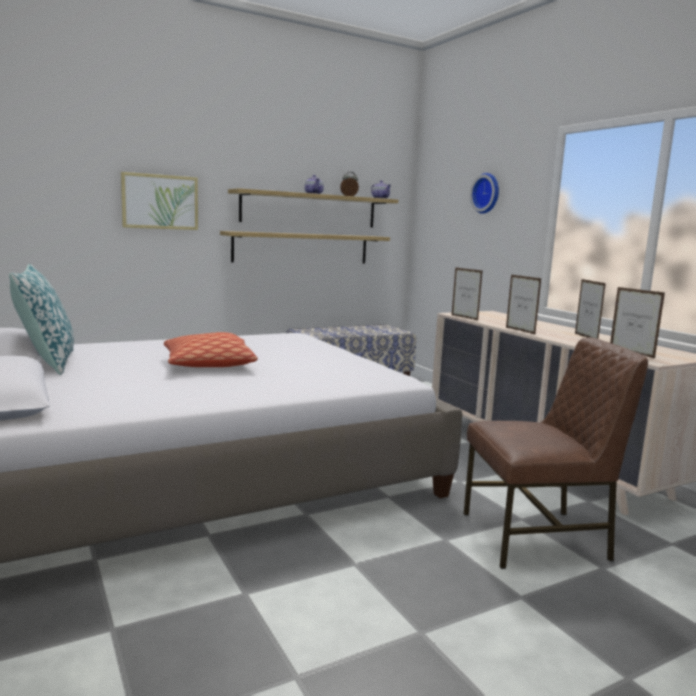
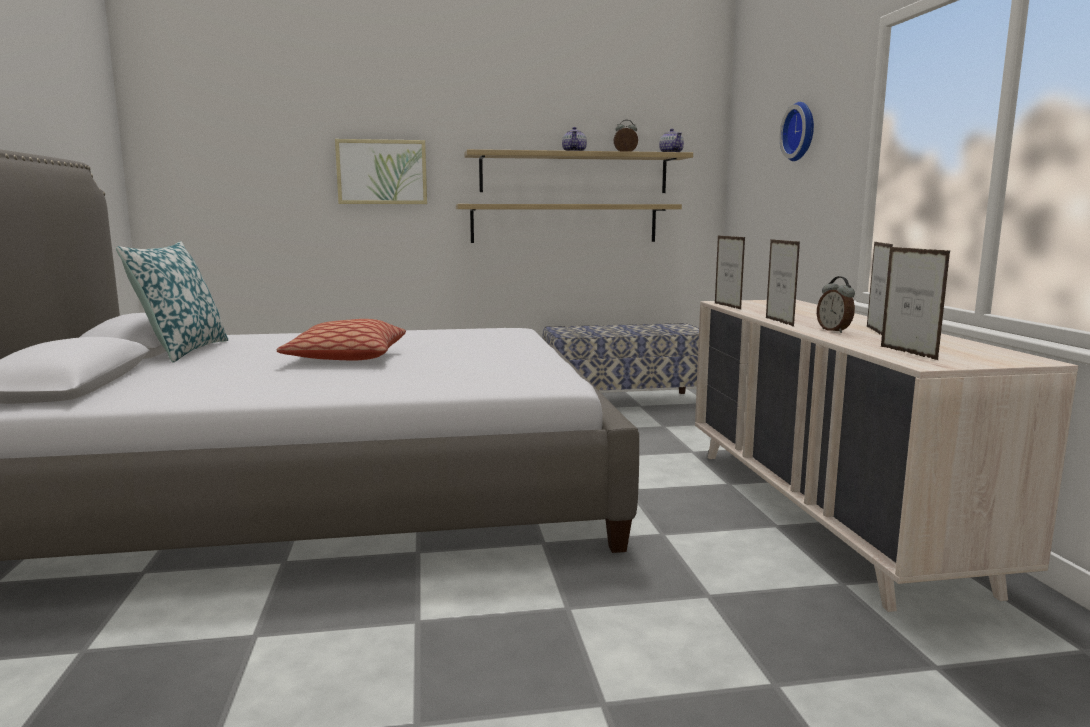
camera: 20 degrees right, 0 degrees up
(537, 537) = (709, 624): brown chair -> none
(564, 337) = (834, 331): none -> alarm clock

